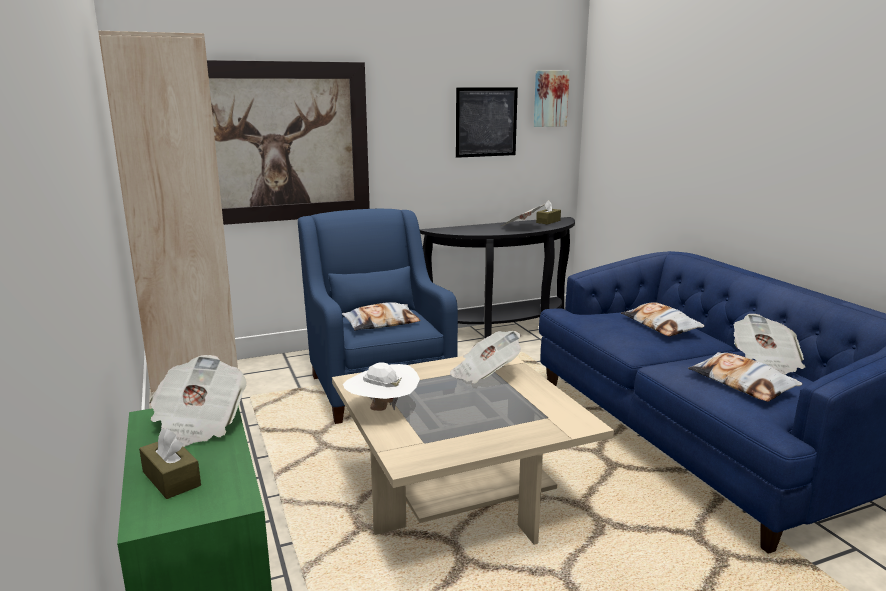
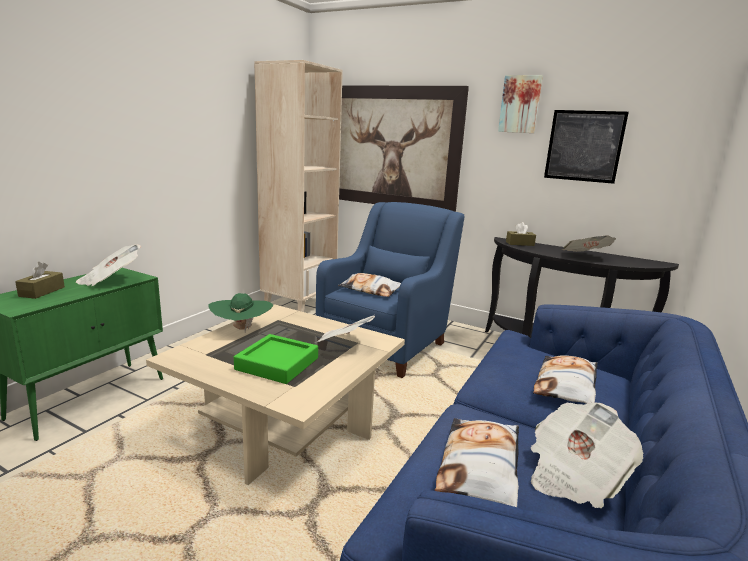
camera: 50 degrees right, 0 degrees up
(381, 409) = (242, 329): white hat -> green hat
(492, 413) = (277, 364): none -> green tray
(548, 221) = (634, 260): brown tissue box -> brown tissue box (520, 243)
(550, 98) = (674, 125): picture -> picture (520, 104)

